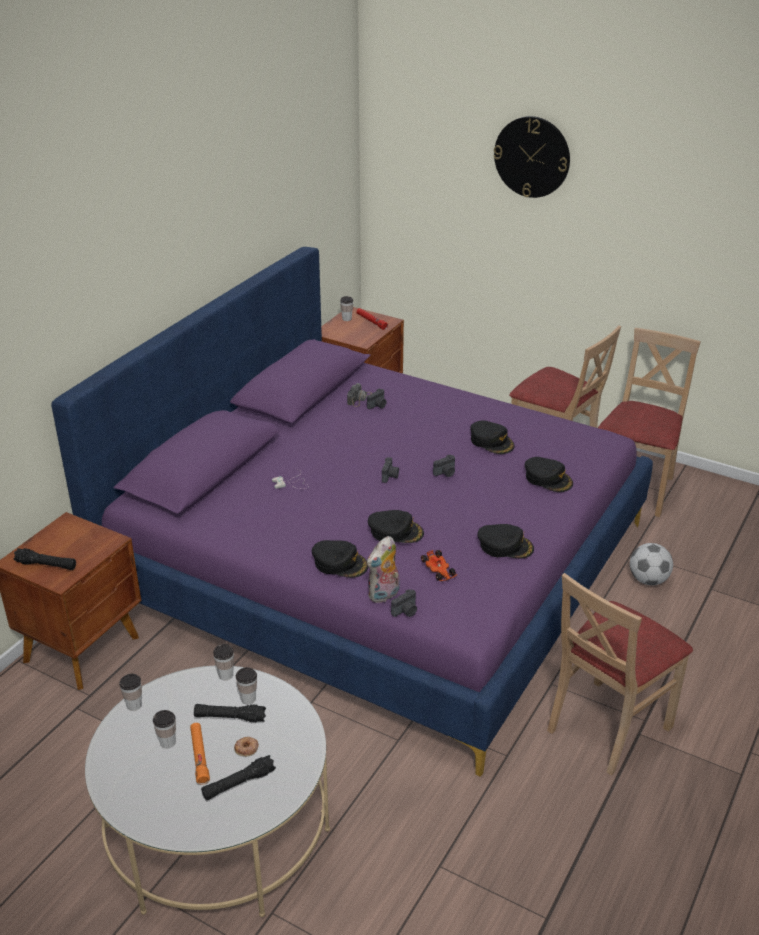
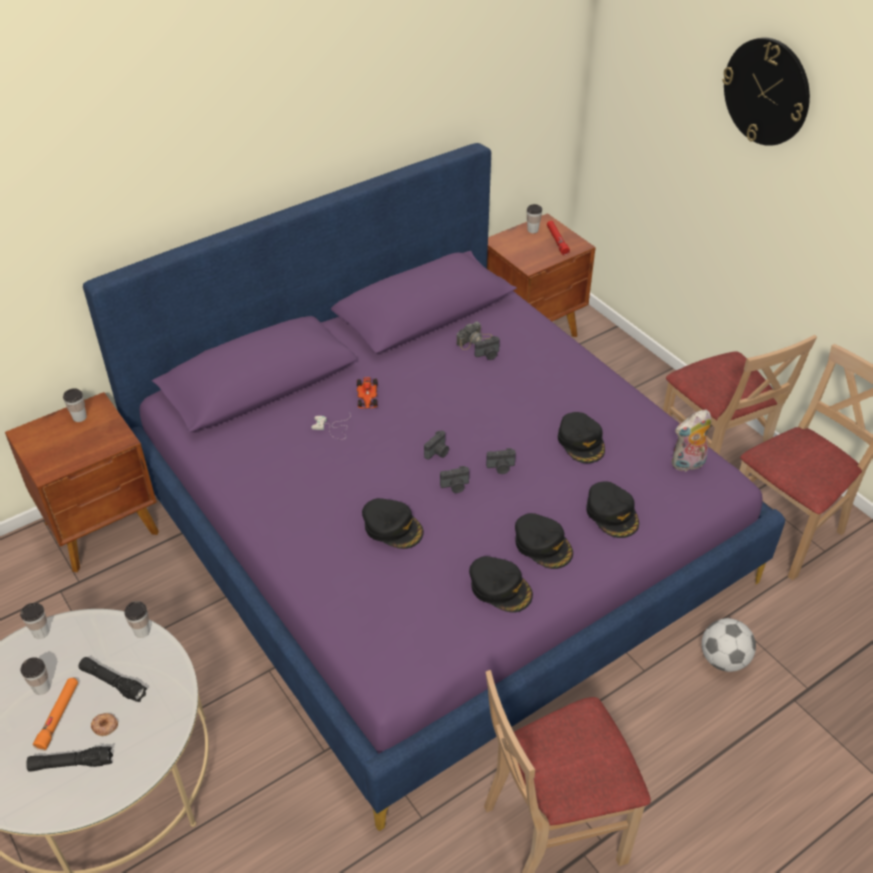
camera: 25 degrees right, 10 degrees up
(46, 565) = (47, 449): black flashlight -> none
(248, 698) = (144, 668): cup -> cup (79, 417)
(340, 563) = (312, 546): black cap -> black cap (543, 545)
(384, 595) = (330, 603): plush toy -> plush toy (688, 464)
(406, 611) = (337, 633): camera -> camera (455, 486)
(439, 570) = (403, 594): toy car -> toy car (367, 397)

